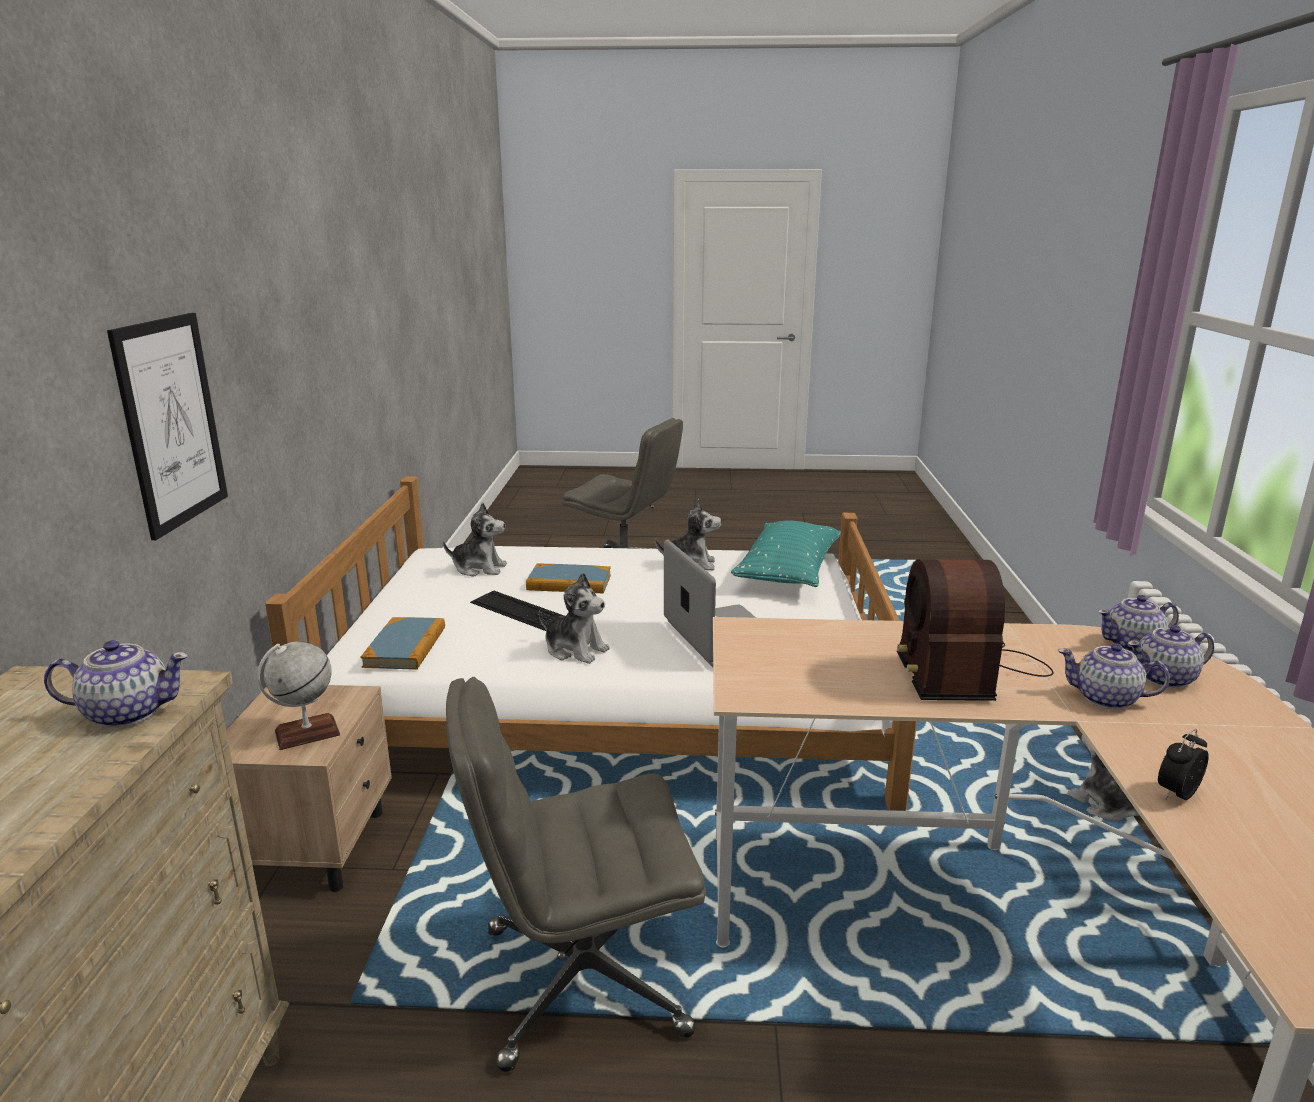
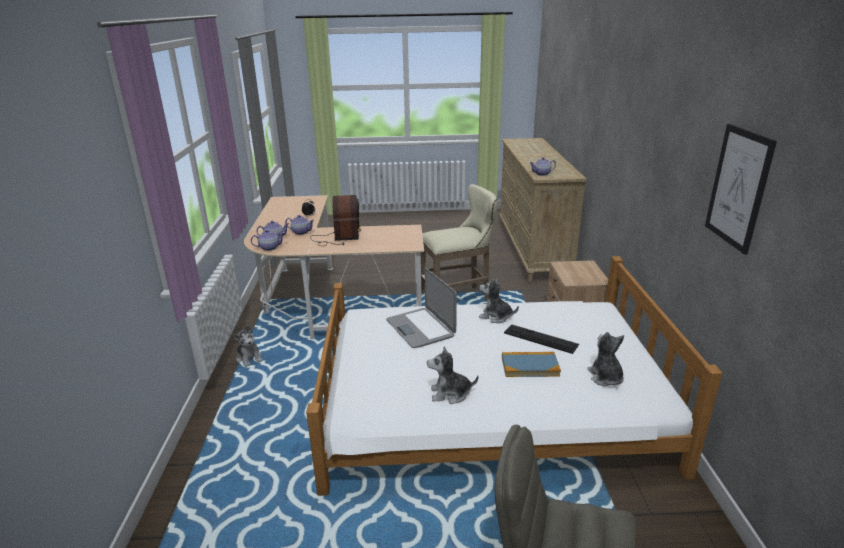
camera: 175 degrees right, 5 degrees up
(171, 422) = (625, 161): picture -> picture (738, 187)
(307, 733) = (569, 269): globe -> none
(405, 647) = (581, 313): book -> none
(479, 568) = (605, 378): plush toy -> plush toy turned 75 degrees clockwise
(581, 981) = (458, 298): grey office chair -> beige stool
(788, 572) = (375, 389): turquoise pillow -> none

